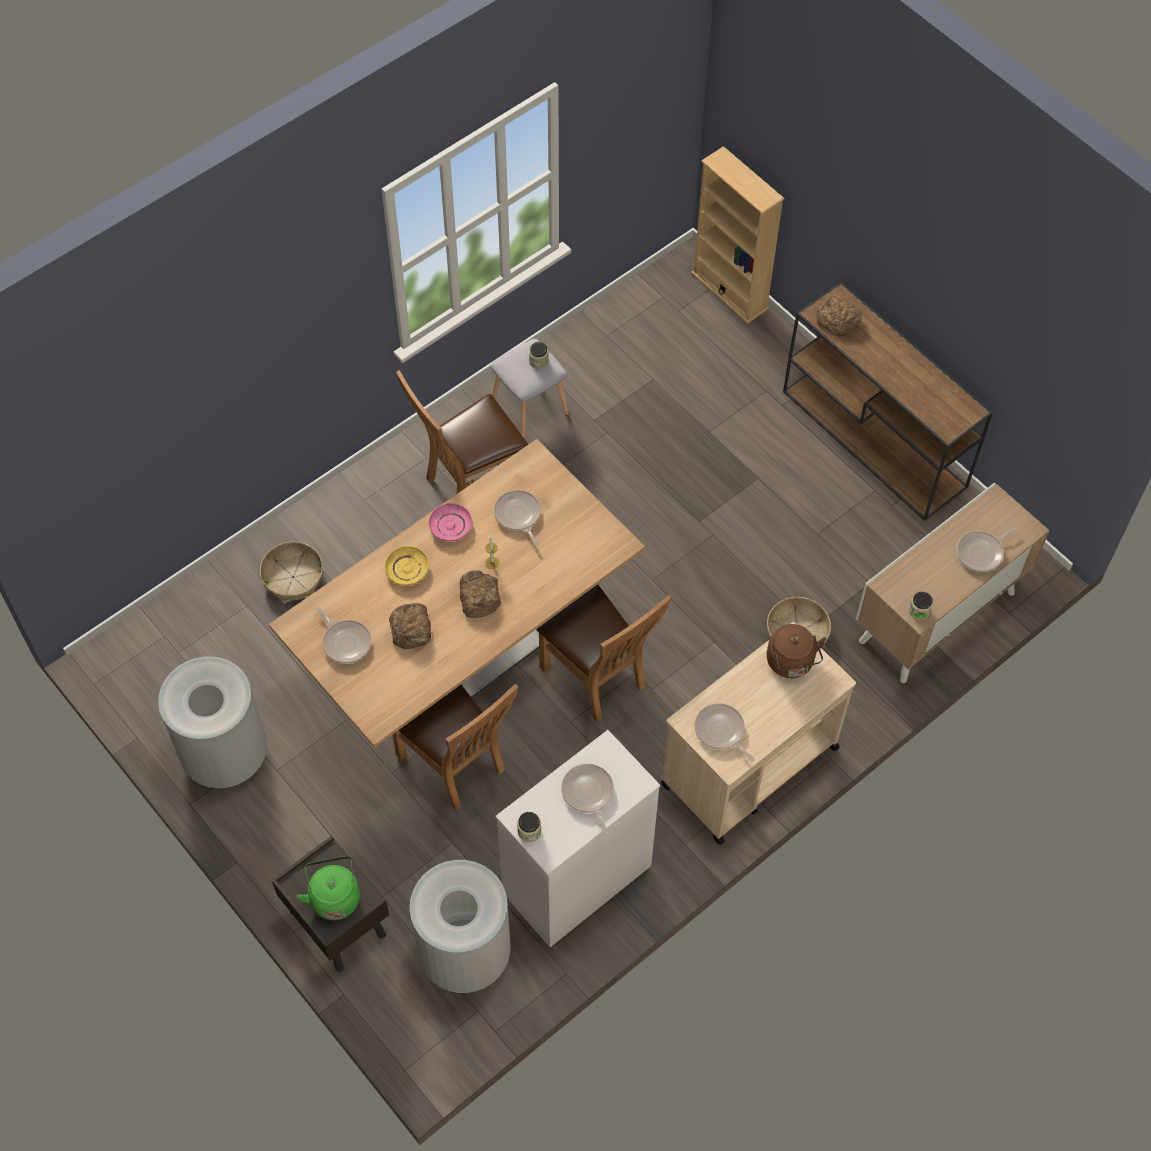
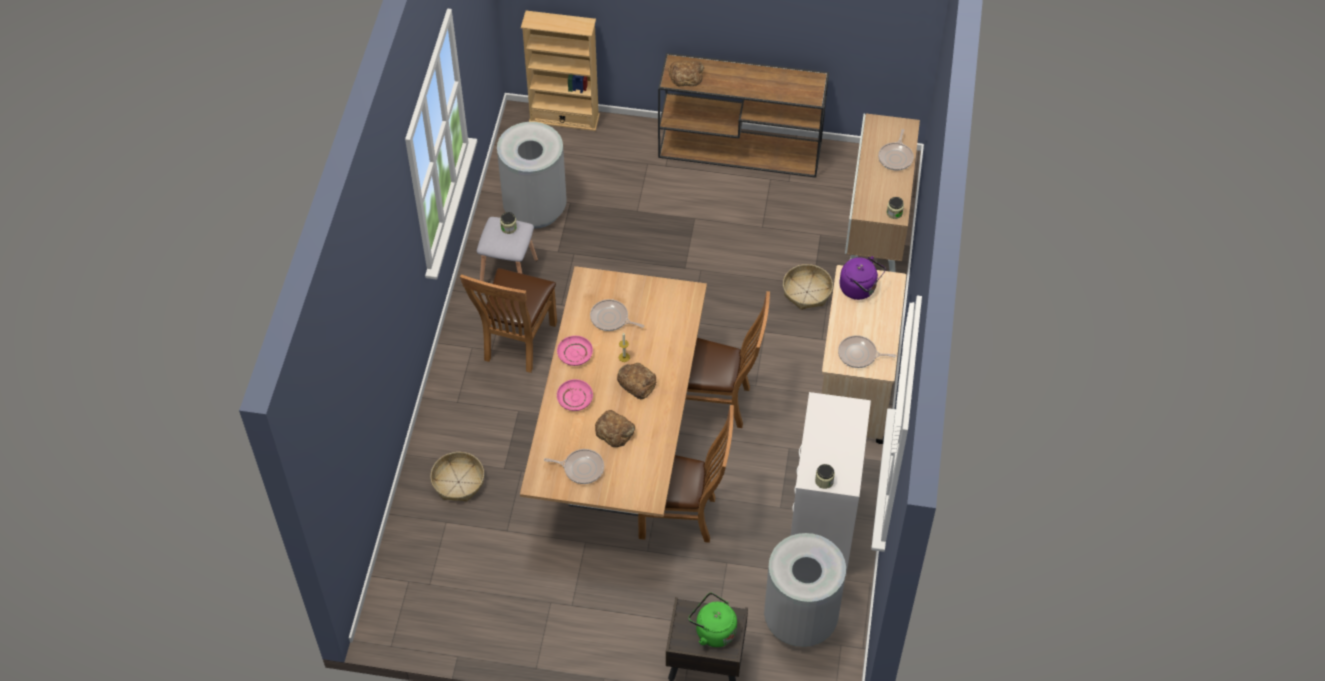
camera: 40 degrees left, 5 degrees down
(226, 755) = (528, 621): grey trash can -> grey trash can (535, 208)
(407, 569) = (575, 398): yellow plate -> pink plate
(588, 794) = (835, 435): frying pan -> none
(791, 663) = (860, 289): brown kettle -> purple kettle

